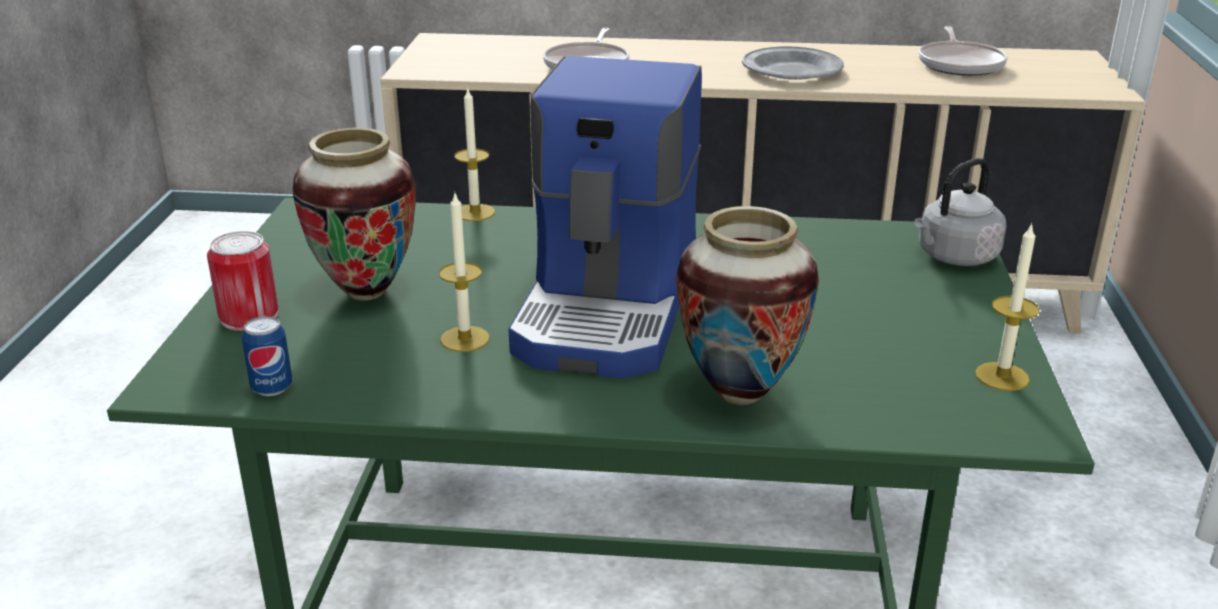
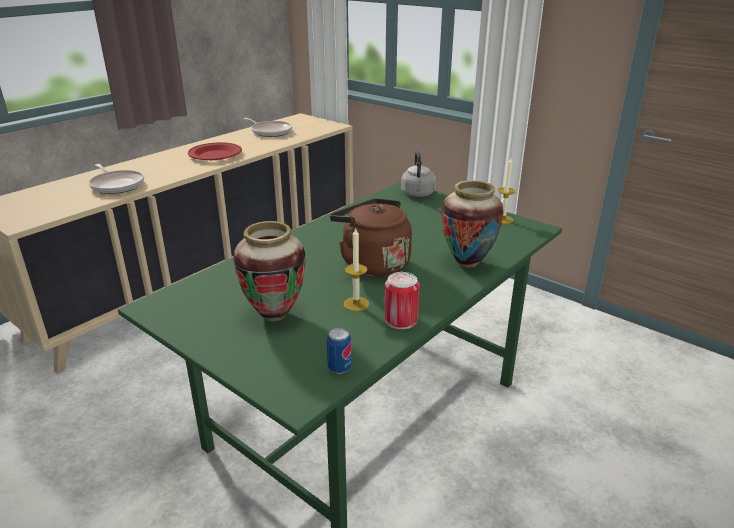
camera: 55 degrees left, 0 degrees up
(249, 316) = (252, 356): can -> can (401, 320)
(475, 212) = (233, 263): candle -> none
(611, 308) = (372, 264): coffee machine -> brown kettle
(792, 70) = (215, 155): grey plate -> red plate

